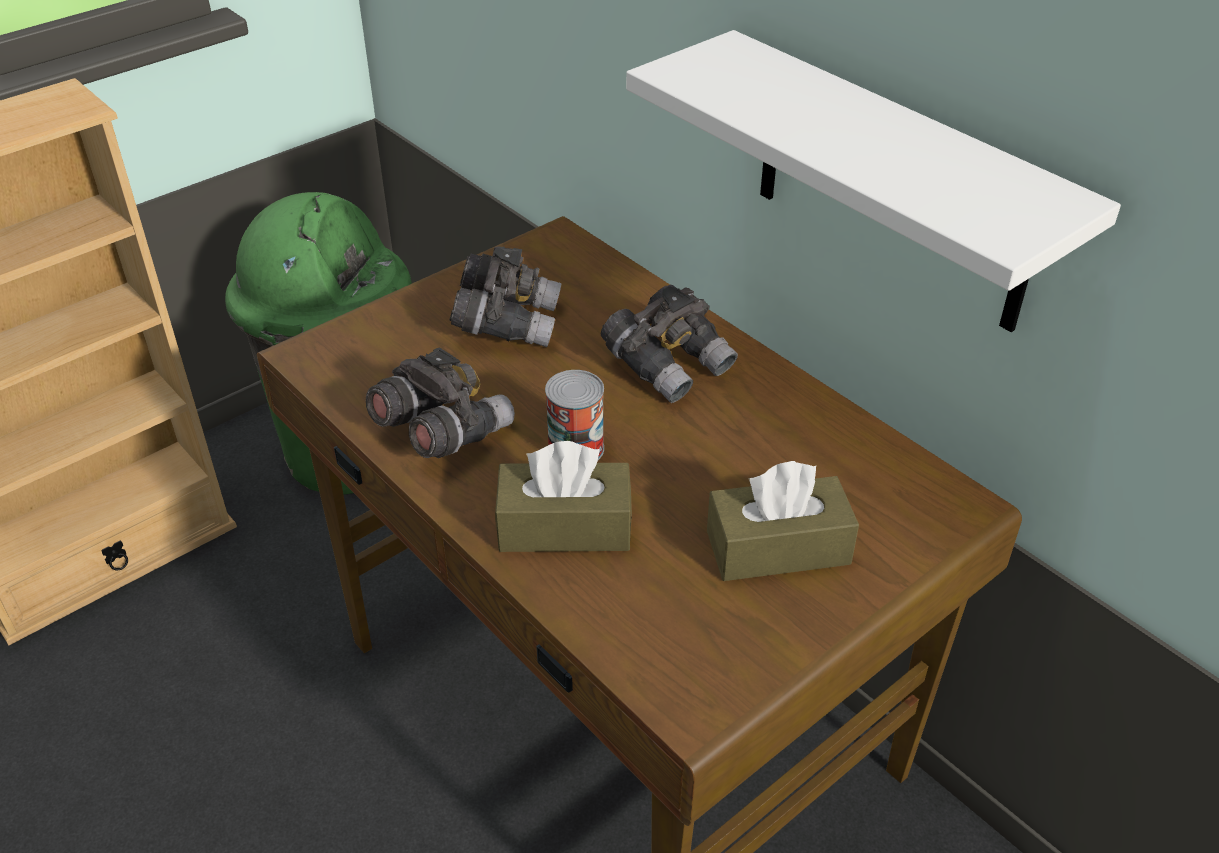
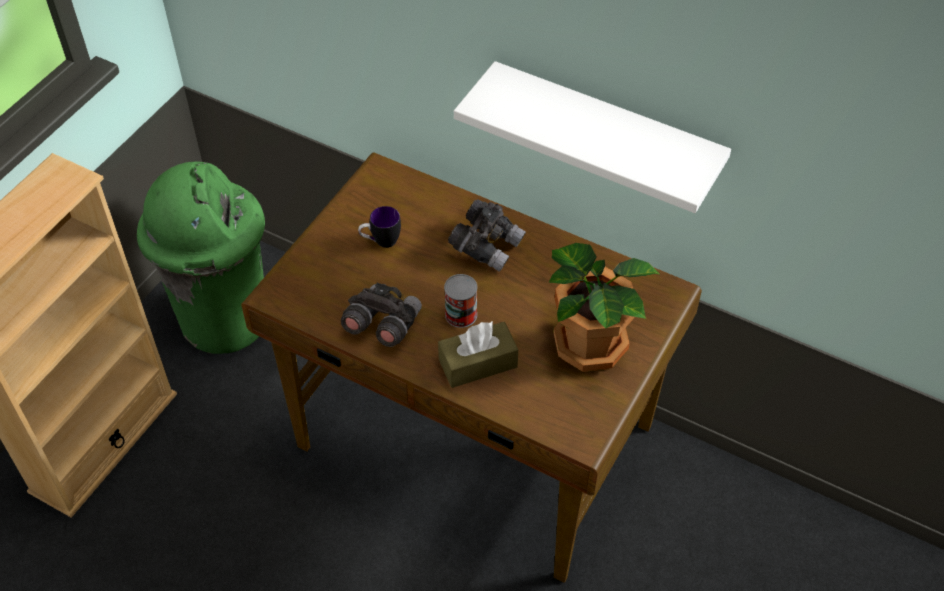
camera: 20 degrees left, 10 degrees up
(507, 323) = (380, 242): grey binoculars -> mug
(778, 547) = (590, 343): brown tissue box -> potted plant

